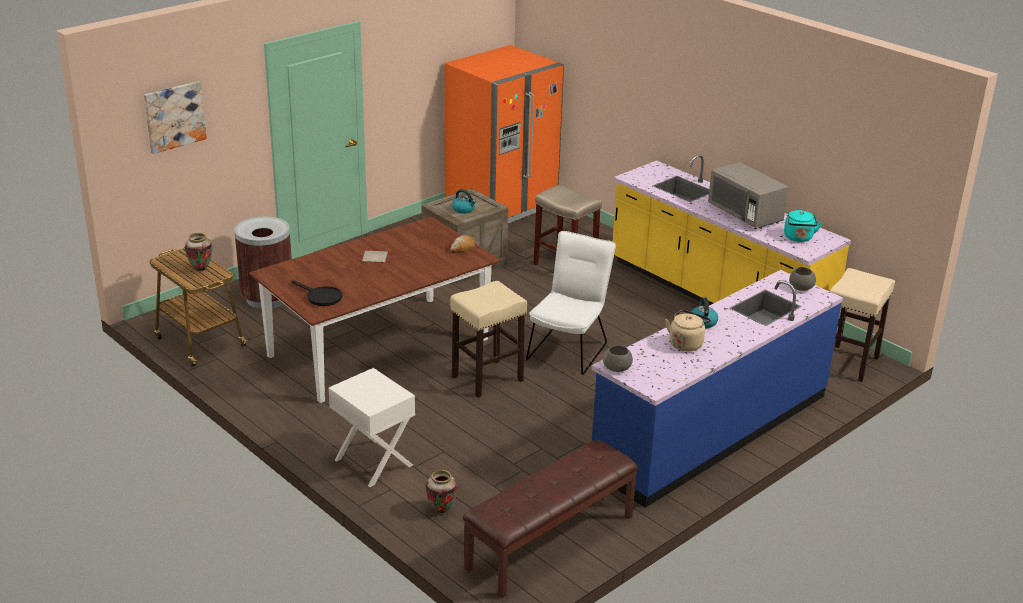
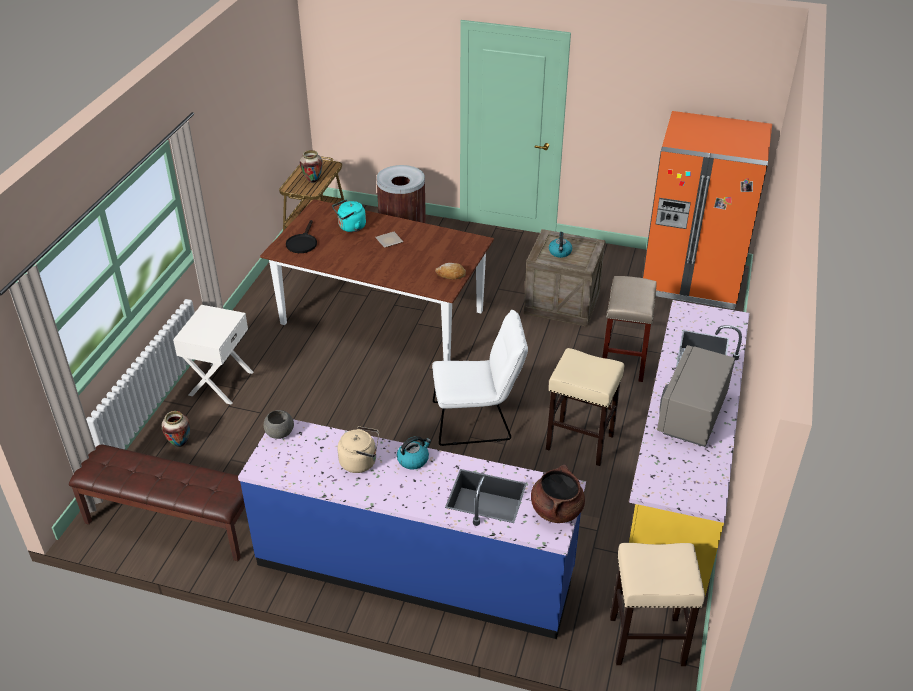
camera: 60 degrees right, 10 degrees up
(174, 116) = (367, 54): picture -> none
(487, 379) = (385, 392): beige stool -> beige stool (579, 442)
(798, 238) = (679, 473): turquoise kettle -> turquoise kettle (350, 227)
(800, 288) = (556, 510): grey bowl -> brown cooking pot

